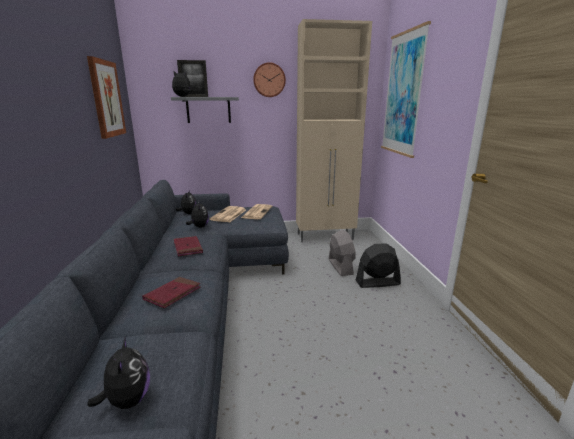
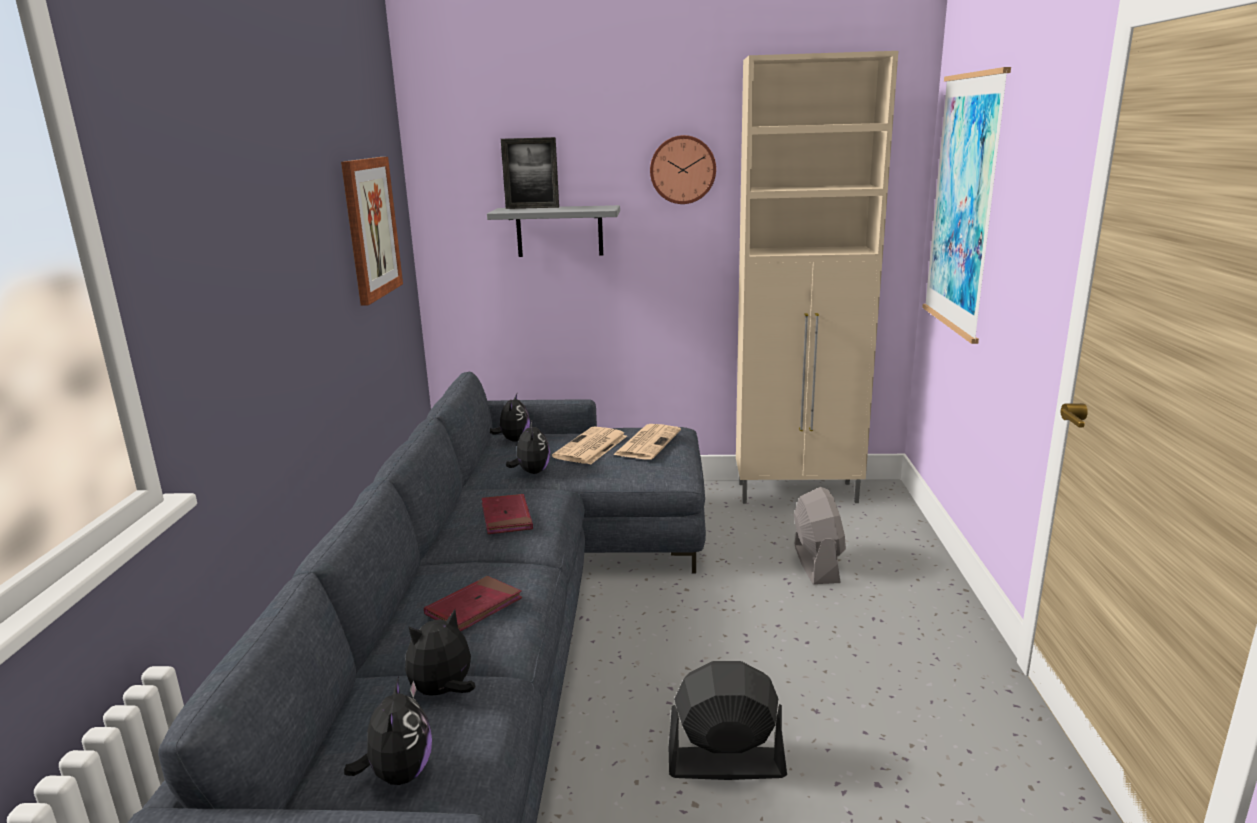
camera: 10 degrees right, 0 degrees up
(183, 96) = (510, 211): plush toy -> plush toy (443, 692)
(377, 282) = (887, 604): black fan -> black fan (725, 763)

